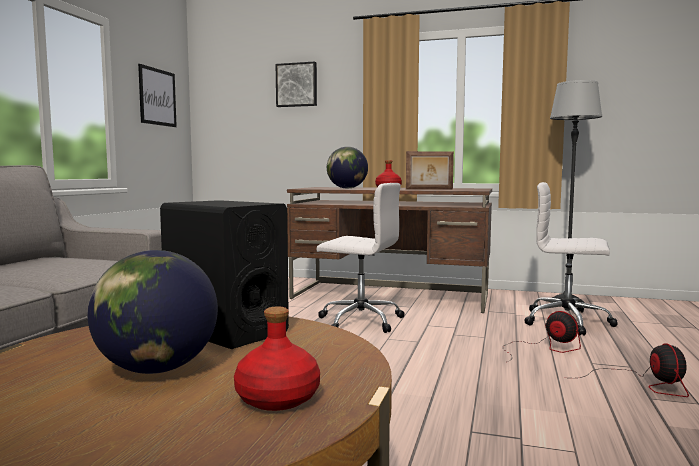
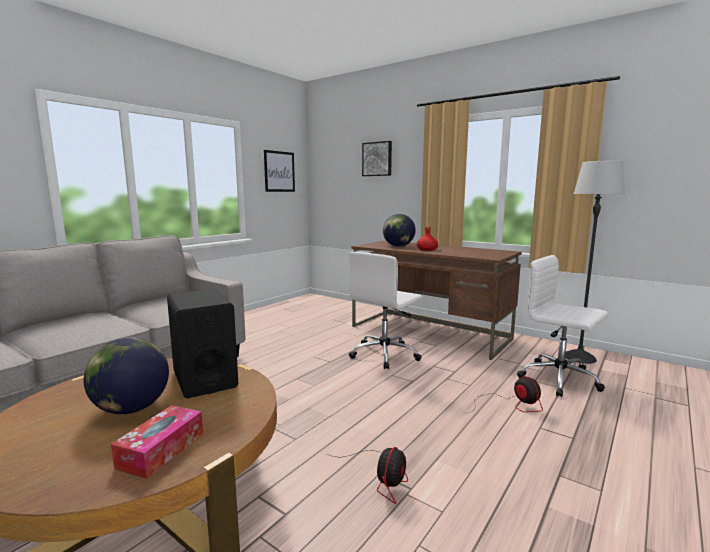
camera: 20 degrees right, 5 degrees up
(278, 398) = (161, 450): red bottle -> tissue box
(359, 321) = (385, 354): white office chair -> white office chair turned 90 degrees clockwise
(429, 189) = (457, 253): picture frame -> none
(643, 384) = (567, 459): fan -> fan (382, 477)

